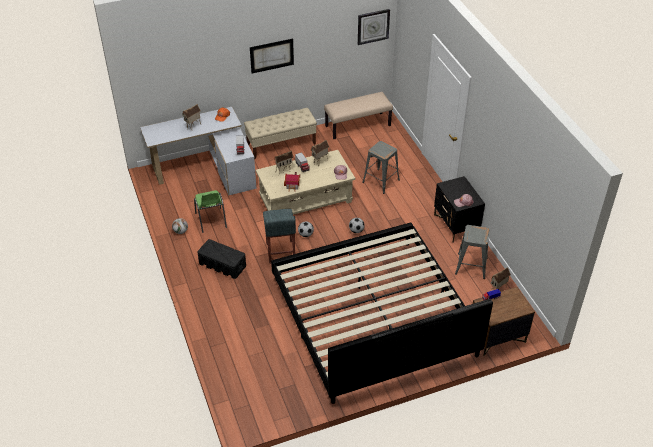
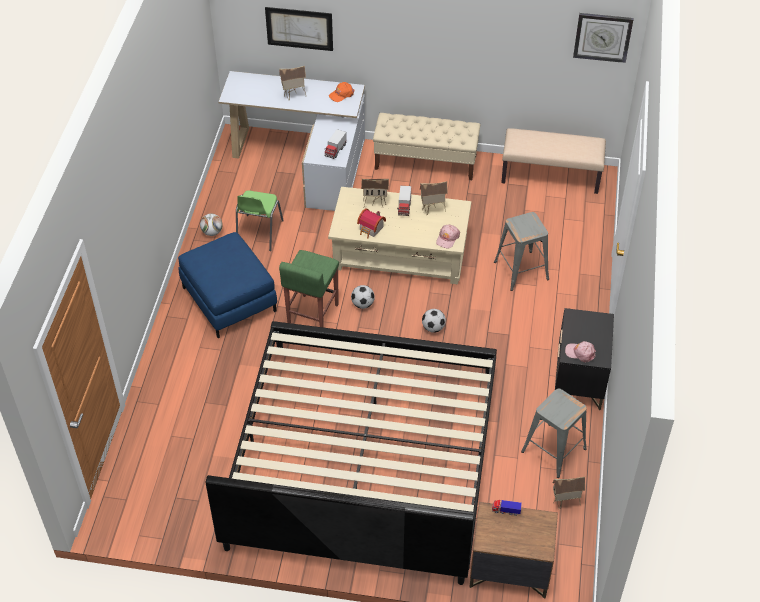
camera: 30 degrees right, 5 degrees up
(222, 265) = (229, 299): black storage box -> blue ottoman
(272, 55) = (433, 32): picture -> picture (299, 28)
(280, 252) = (312, 314): grey stool -> green stool

